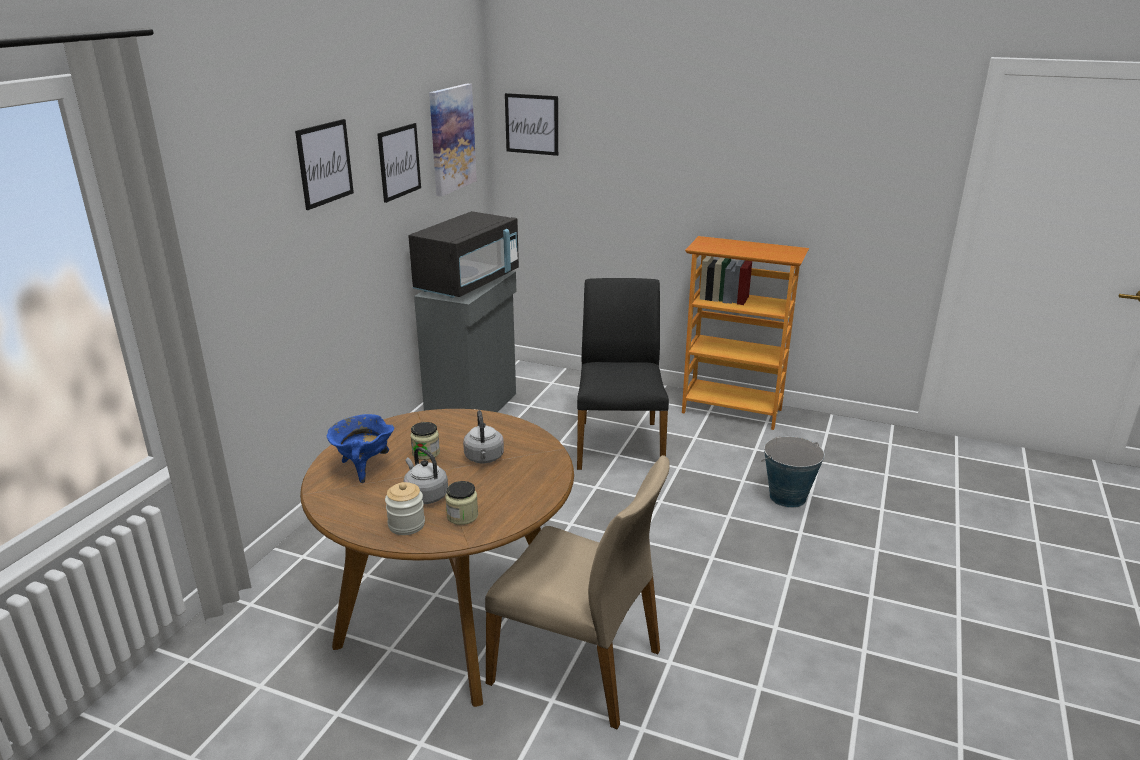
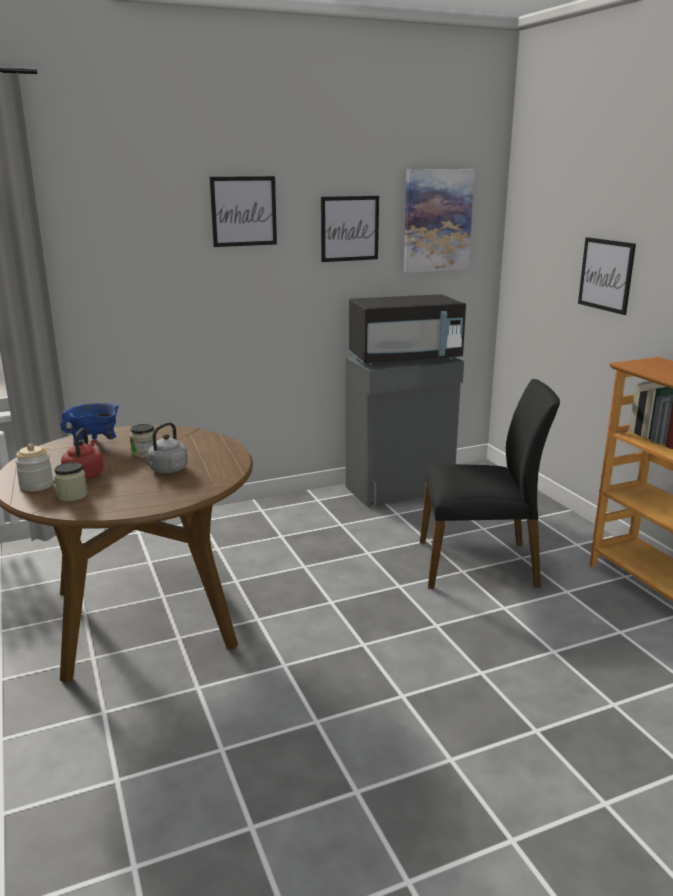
camera: 45 degrees right, 5 degrees down
(425, 495) = (85, 475): grey kettle -> red kettle
(532, 124) = (535, 216): picture -> picture (606, 275)
(578, 665) = (159, 702): beige chair -> none
(619, 444) = (479, 563): black chair -> black chair turned 45 degrees clockwise
(787, 497) = (579, 691): bucket -> none

